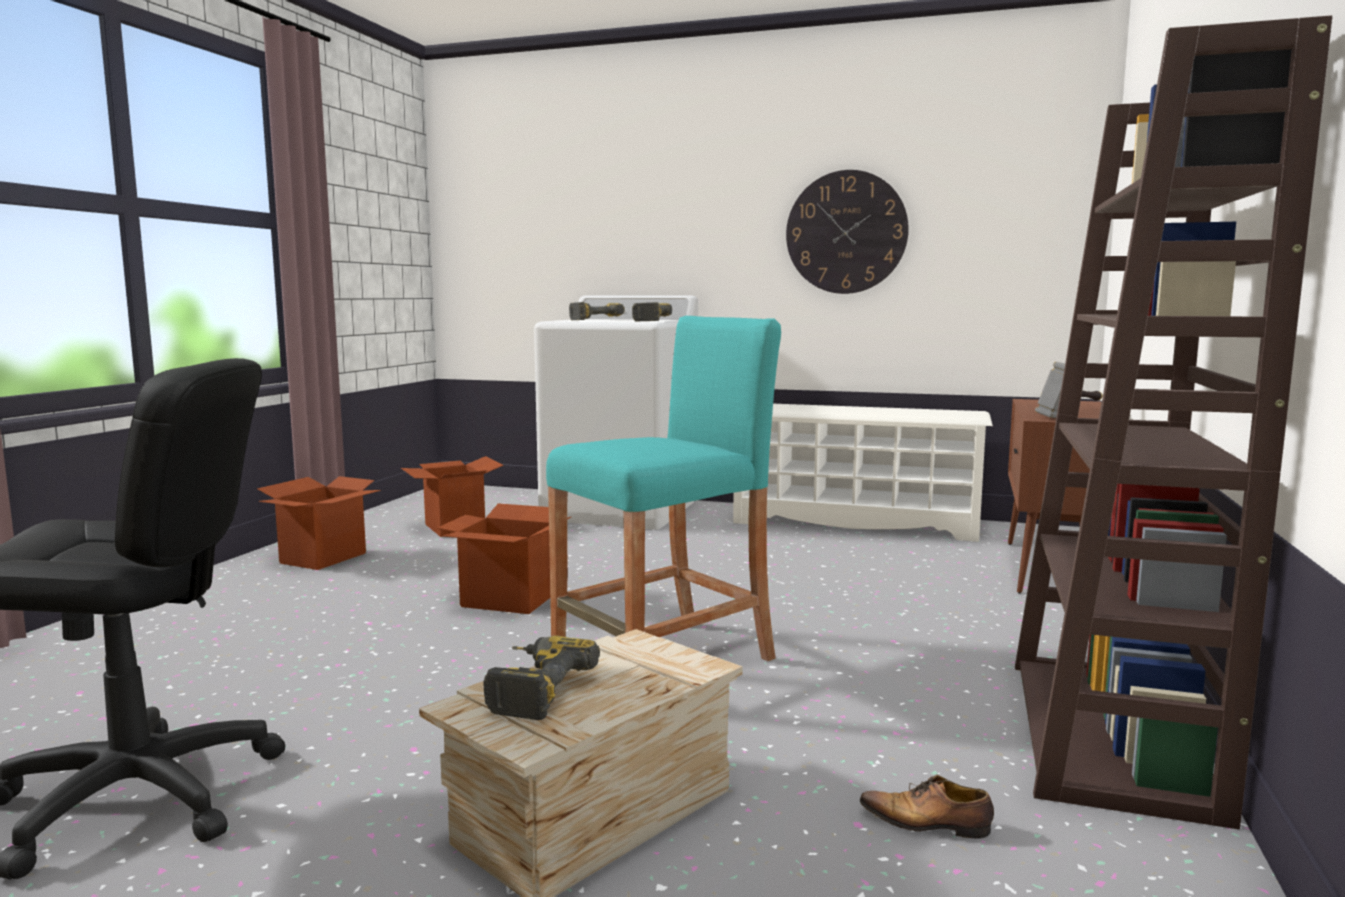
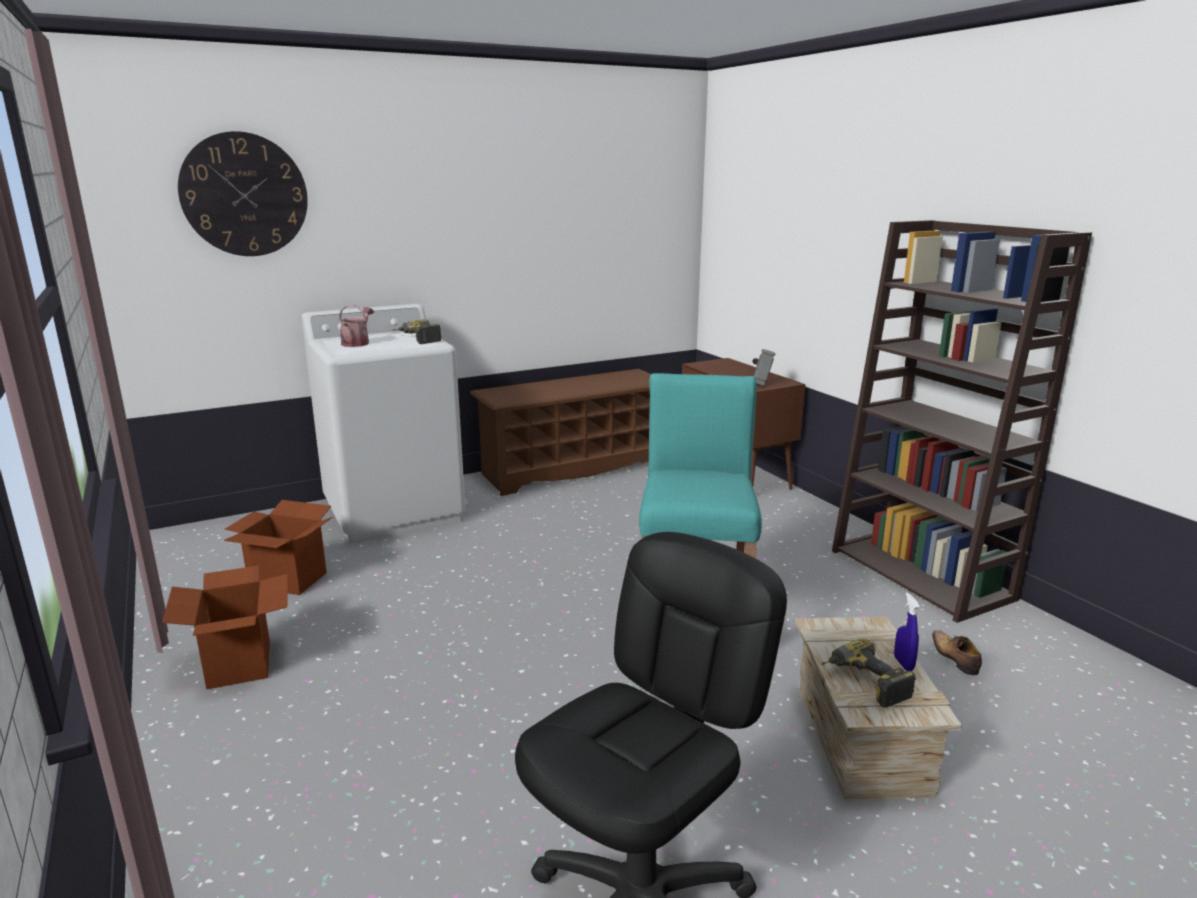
camera: 45 degrees left, 10 degrees up
(507, 600) = (503, 631): cardboard box -> none
(594, 320) = (357, 343): power drill -> watering can
(628, 700) = (903, 664): none -> blue spray bottle
(846, 232) = (536, 240): wall clock -> wall clock (244, 195)
(856, 522) = (574, 469): white shoe rack -> brown shoe rack
(927, 824) = (954, 657): shoe -> shoe turned 105 degrees clockwise

